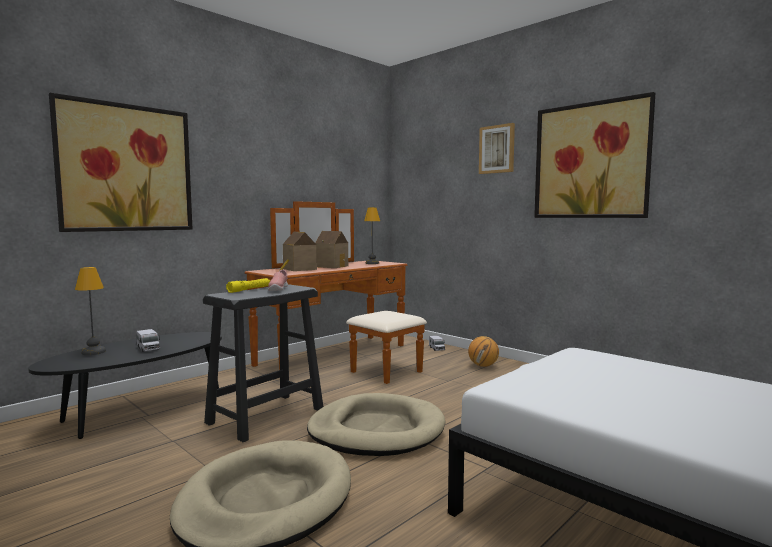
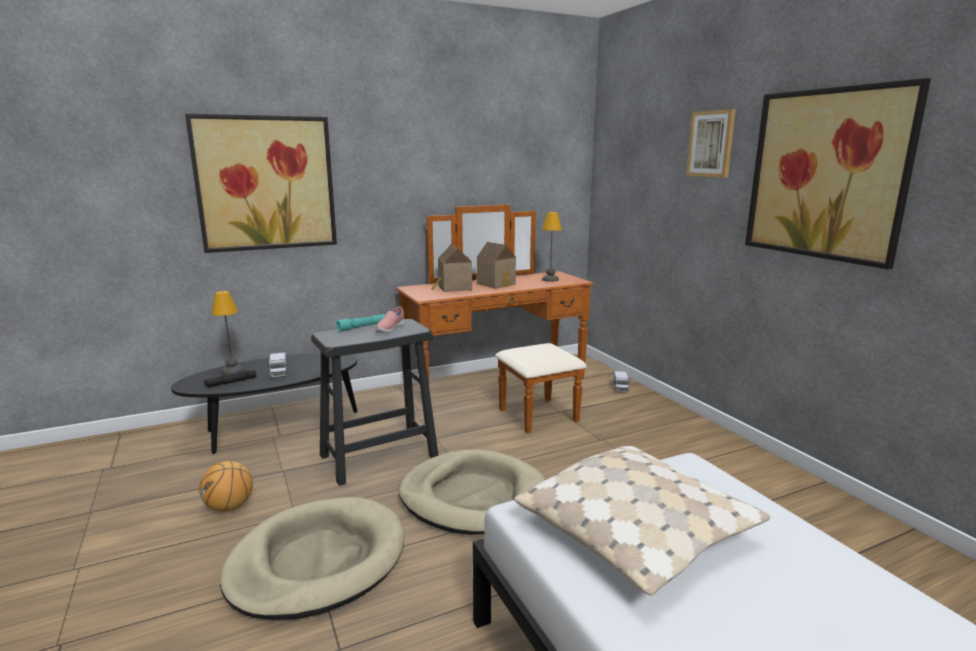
camera: 20 degrees right, 10 degrees up
(100, 359) = (231, 382): none -> black flashlight
(249, 290) = (362, 327): yellow flashlight -> turquoise flashlight
(483, 366) = (659, 423): basketball -> basketball (229, 507)
(593, 386) = (637, 533): none -> beige pillow

